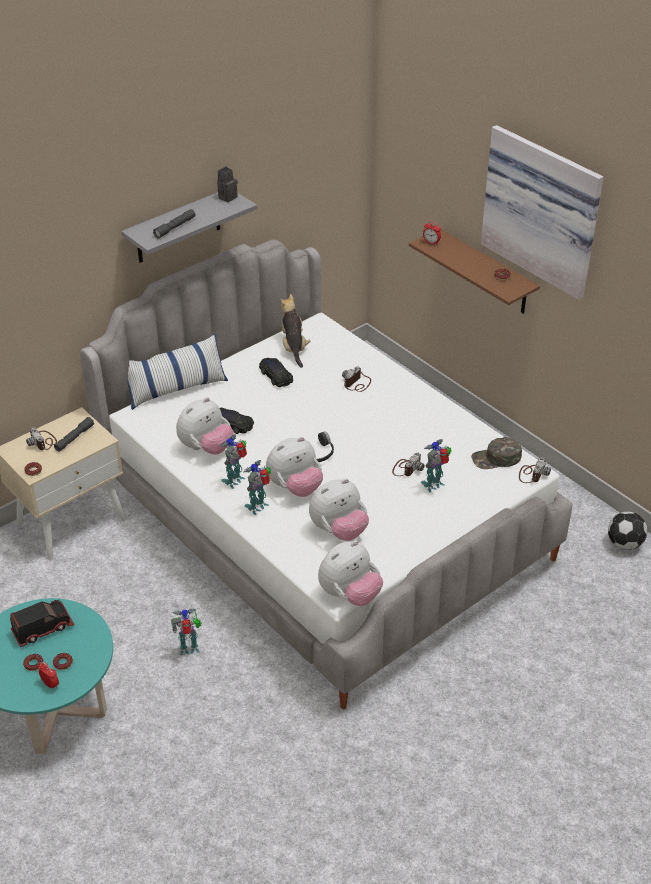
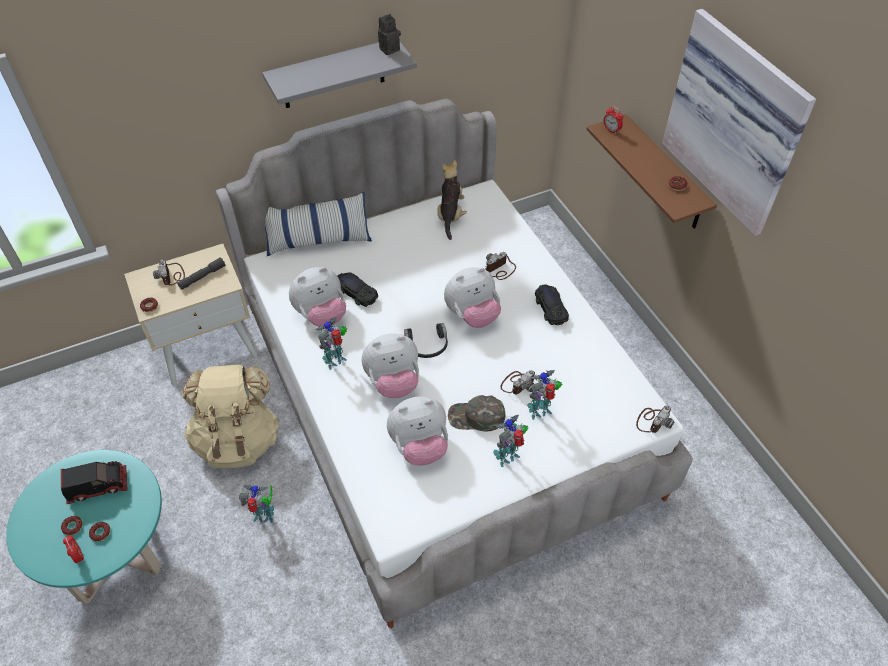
camera: 15 degrees right, 10 degrees up
(137, 593) = (238, 440): none -> beige backpack
(175, 227) = (318, 77): grey flashlight -> none
(258, 506) = (348, 398): toy robot -> toy robot (508, 457)
(275, 375) = (421, 244): black toy car -> black toy car (550, 307)
(349, 594) = (402, 532): plush toy -> plush toy (472, 315)
(496, 458) = (619, 392): green cap -> green cap (476, 417)
(624, 543) = (747, 496): football -> none

